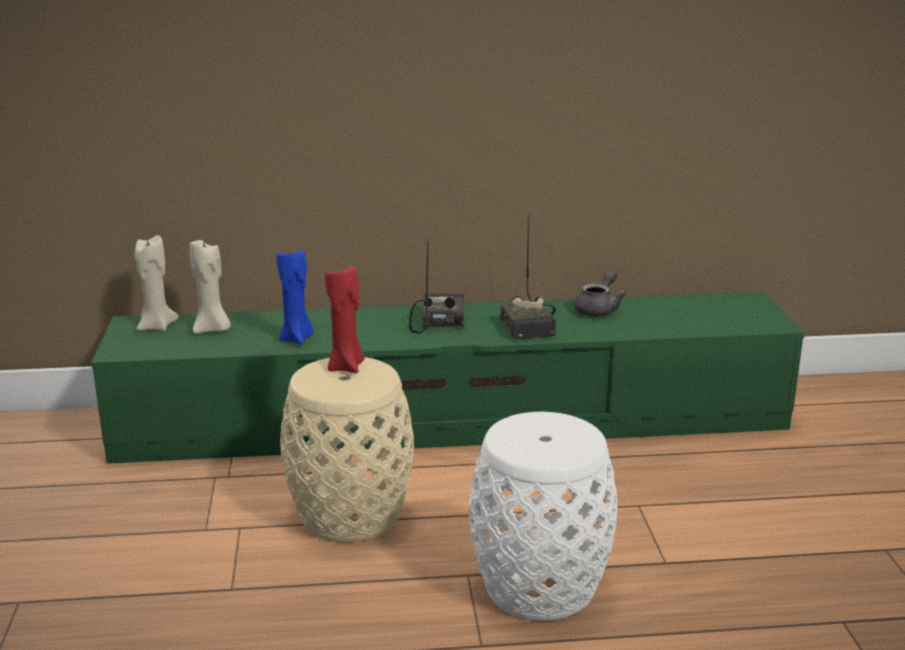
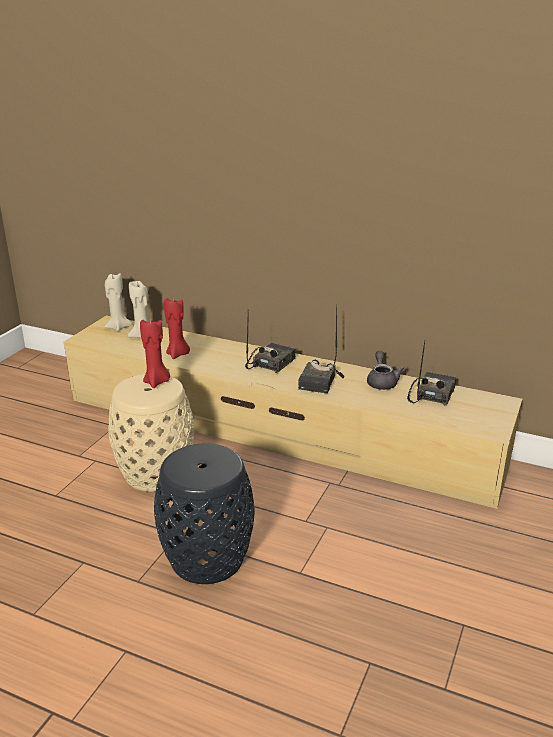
camera: 30 degrees right, 5 degrees up
(297, 338) = (178, 354): blue candle -> red candle
(452, 420) = (276, 430): green tv stand -> beige tv stand
(539, 588) = (207, 559): white stool -> black stool
(599, 309) = (382, 381): grey teapot -> grey teapot turned 60 degrees counterclockwise
(669, 309) = (431, 394): none -> radio

